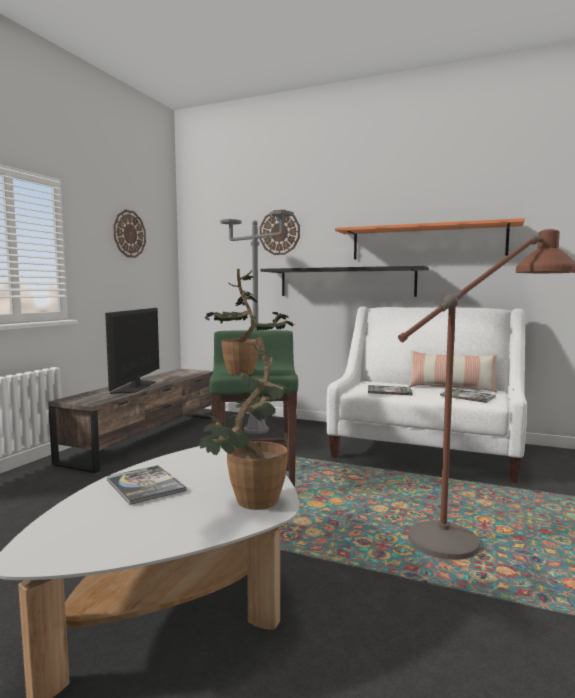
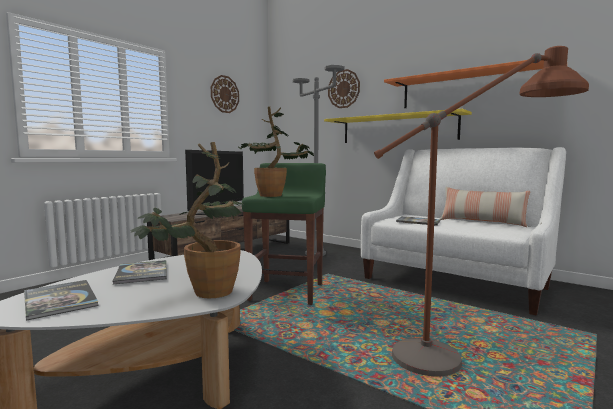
camera: 15 degrees right, 0 degrees up
(346, 282) = (397, 129): black shelf -> yellow shelf
(467, 396) = (492, 229): book -> book (60, 300)

